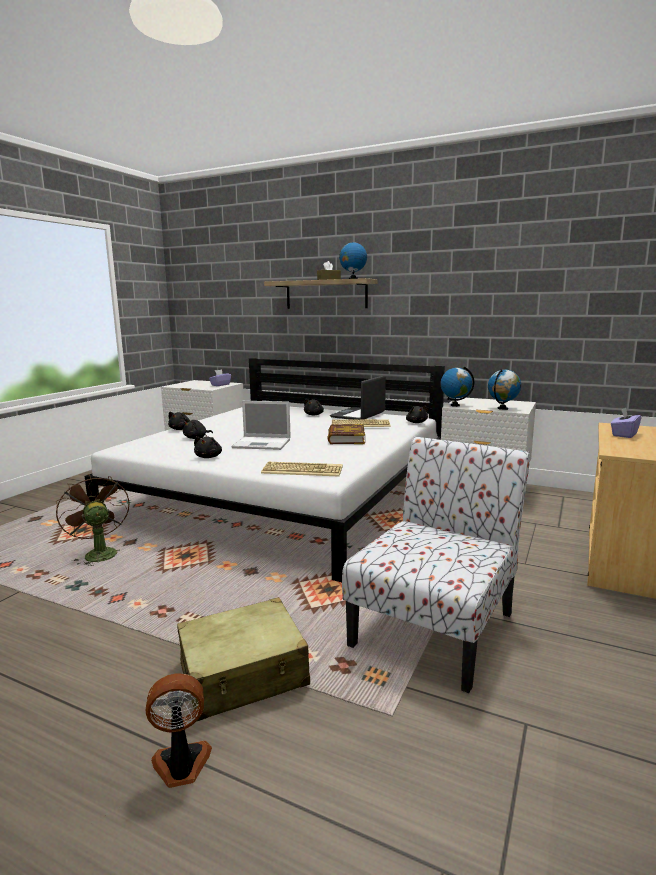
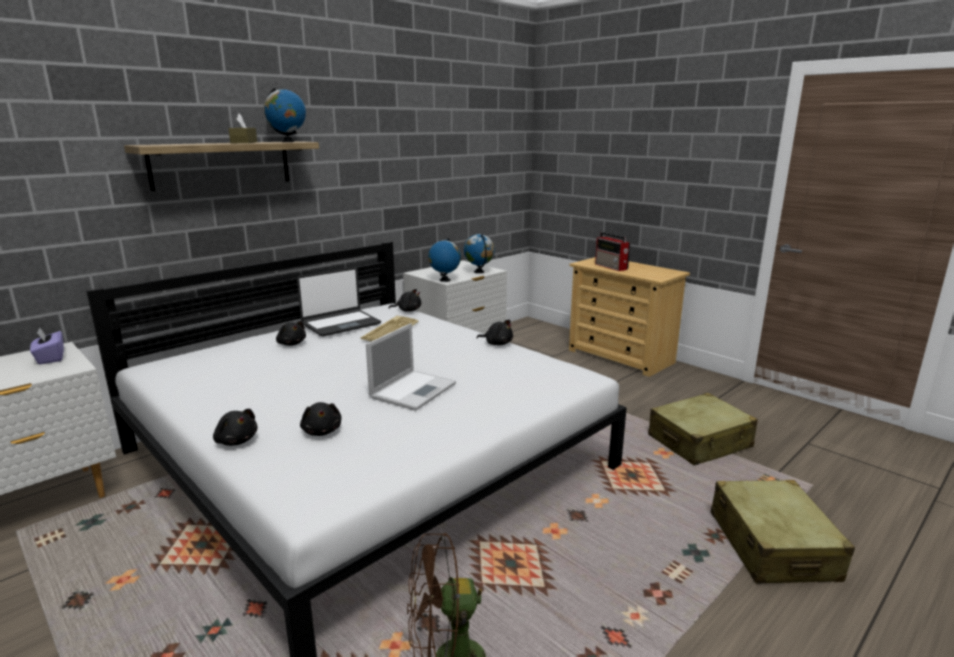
camera: 70 degrees left, 5 degrees up
(181, 766) = (900, 594): fan -> none
(209, 457) = (446, 430): black plush toy -> black plush toy (497, 343)
(303, 470) = (551, 383): keyboard -> none
(346, 438) = (440, 347): book -> none
(358, 415) = (341, 324): laptop -> laptop turned 90 degrees counterclockwise
(435, 627) = (699, 442): chair -> beige suitcase
(624, 434) = (611, 267): purple tissue box -> radio

